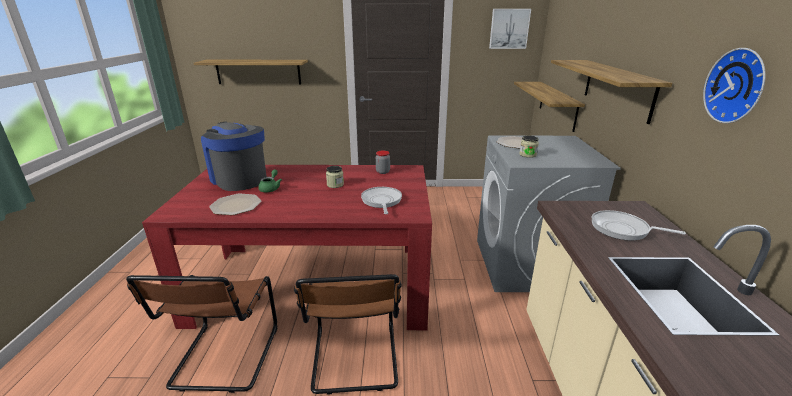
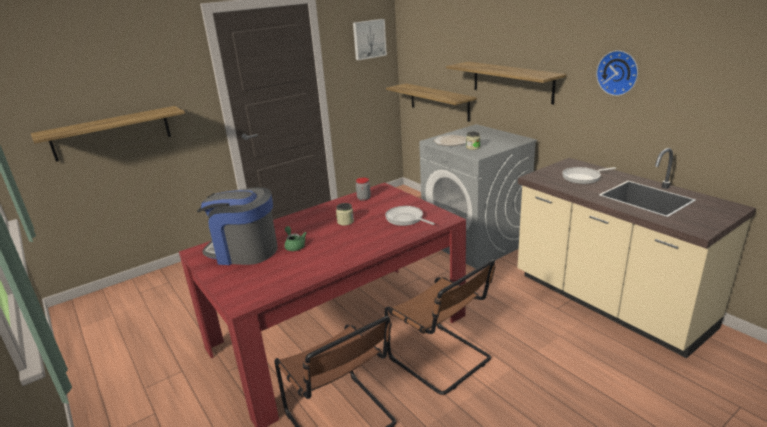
camera: 35 degrees left, 0 degrees up
(235, 205) = (293, 270): plate -> none

